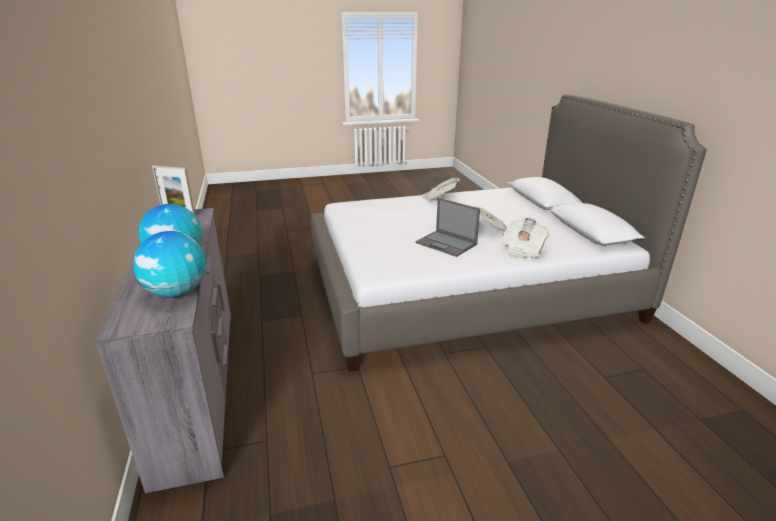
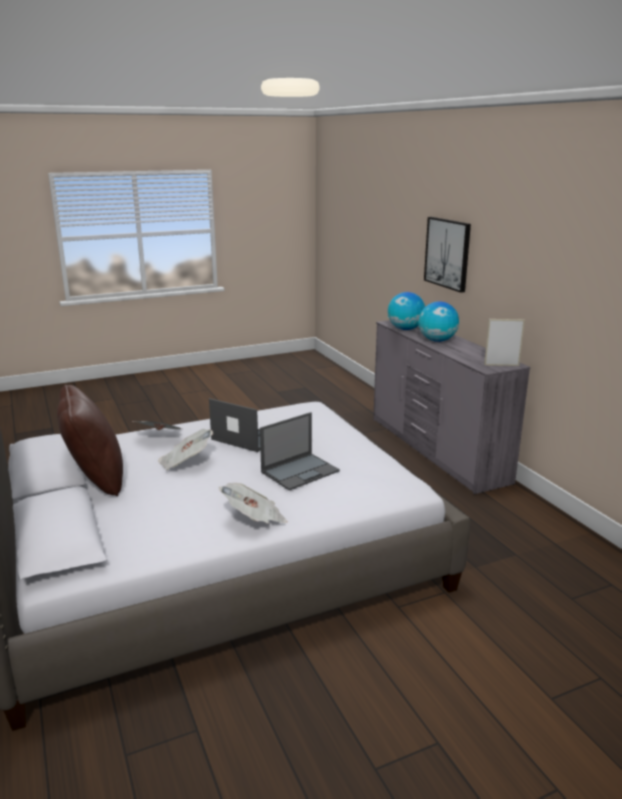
camera: 170 degrees right, 5 degrees down
(66, 170) = (448, 253): none -> picture
(407, 214) = (300, 471): none -> laptop
(550, 223) = (96, 479): none -> brown pillow

